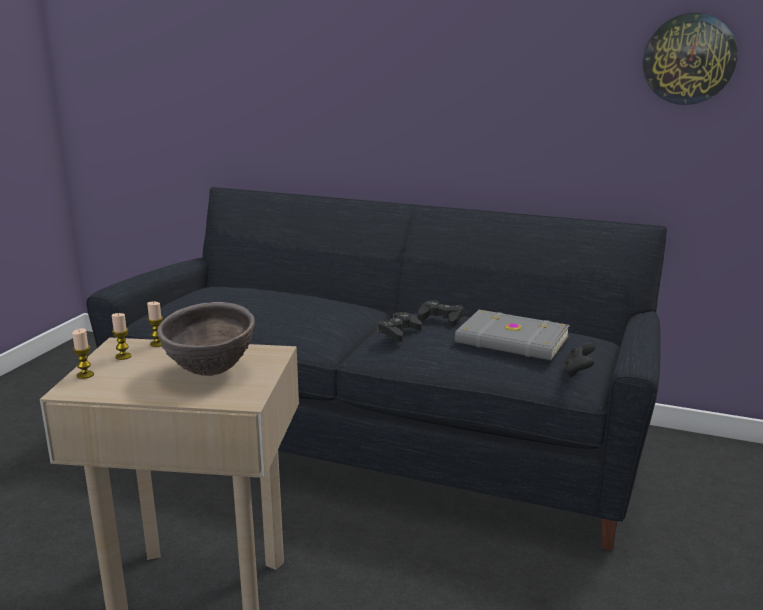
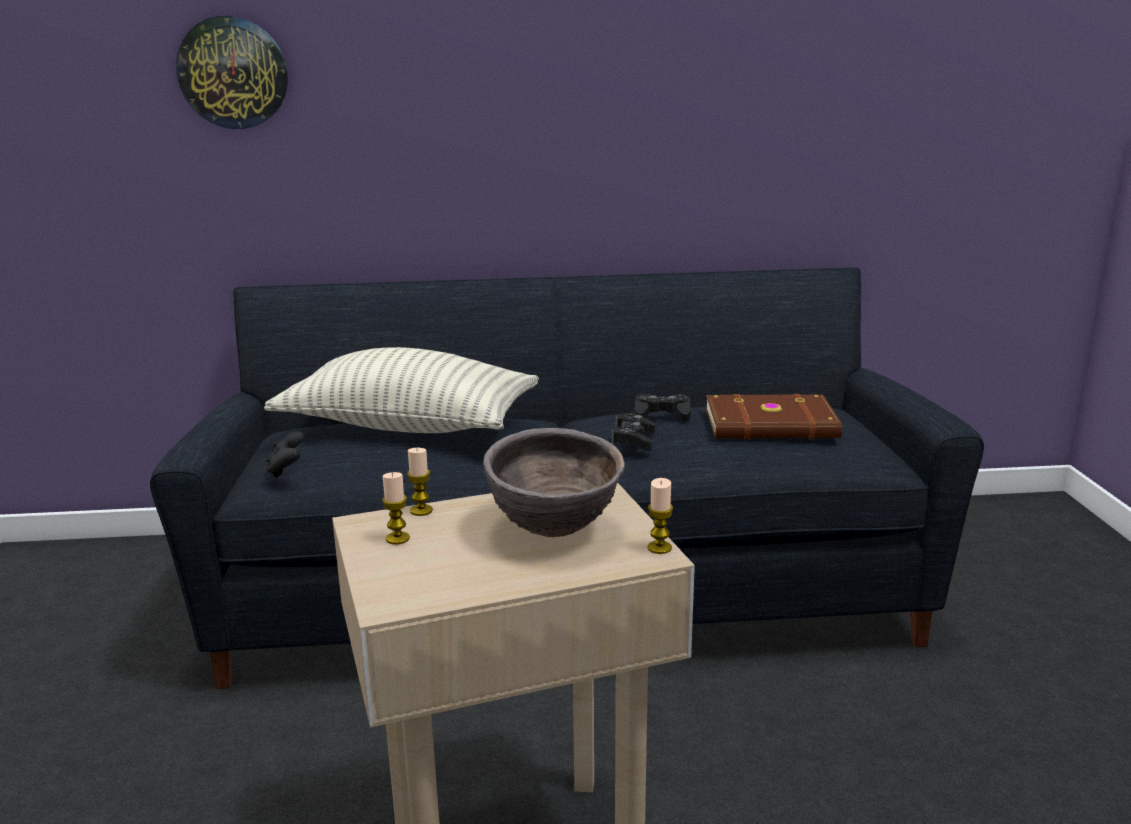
camera: 25 degrees left, 0 degrees up
(85, 375) = (380, 576): candle -> candle (659, 548)
(270, 296) = (409, 426): none -> pillow
(512, 341) = (771, 425): grey book -> brown book
(577, 372) = (875, 446): black game controller -> black game controller (286, 470)
(689, 59) = (868, 71): wall clock -> wall clock (233, 73)

